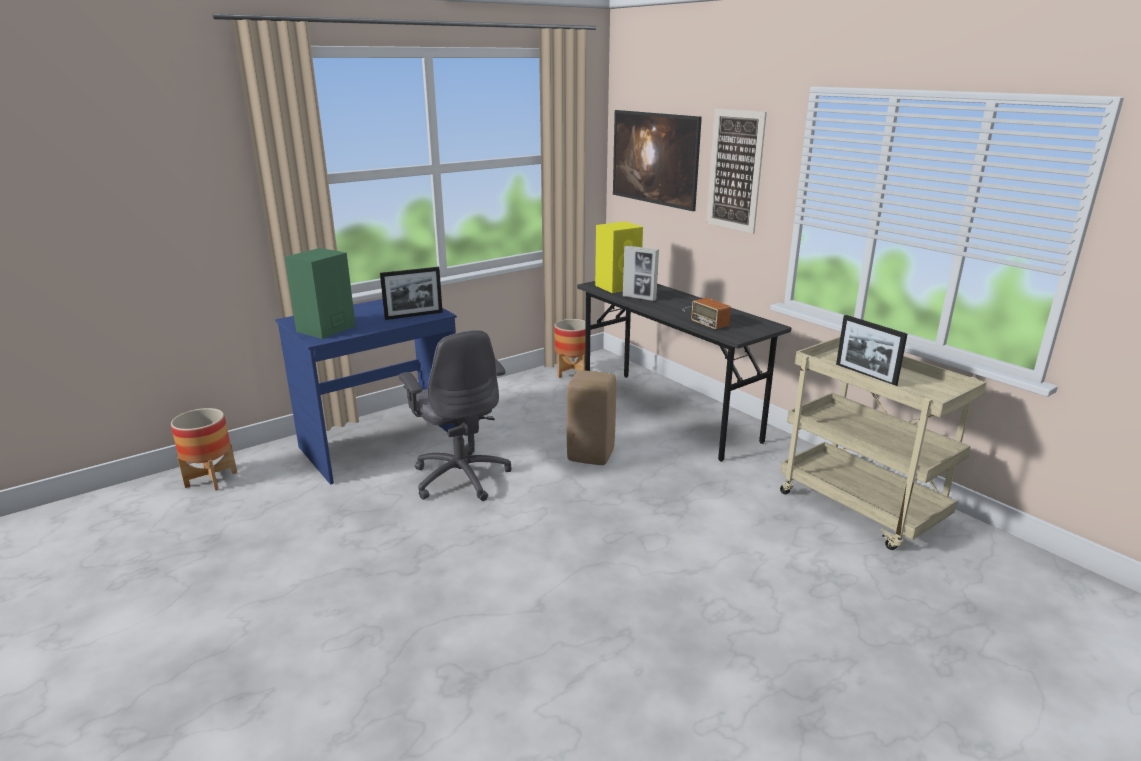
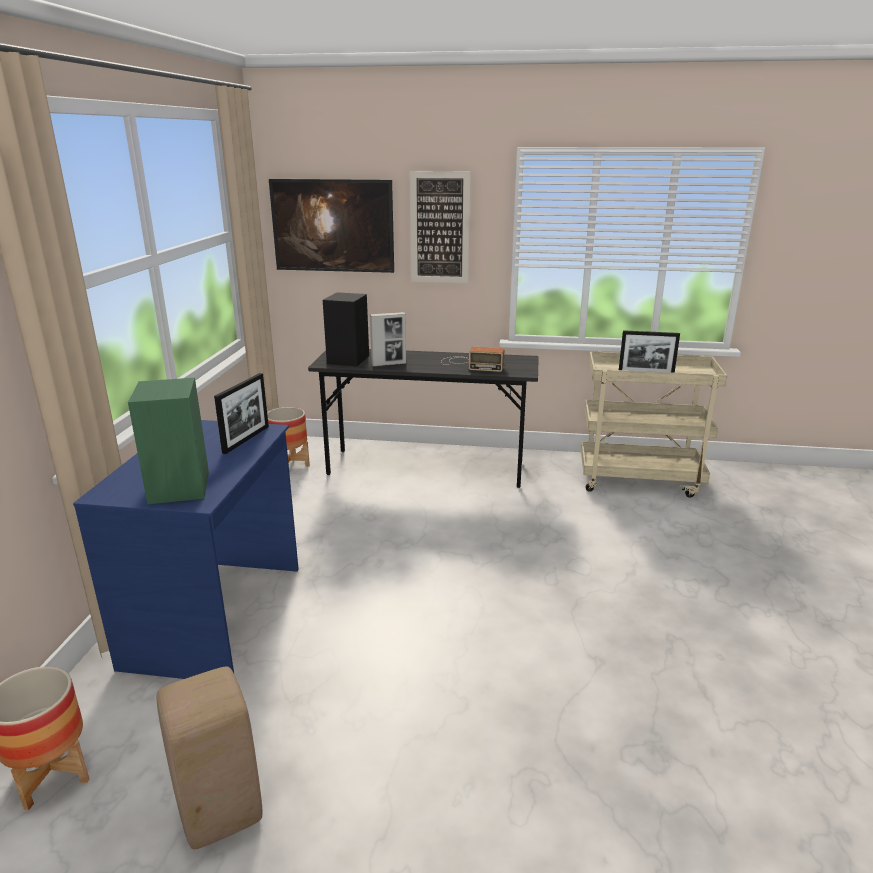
camera: 45 degrees left, 0 degrees up
(461, 477) = (355, 600): grey office chair -> none
(590, 456) = (428, 527): beige stool -> beige stool (219, 813)
(618, 286) = (348, 359): yellow speaker -> black speaker

